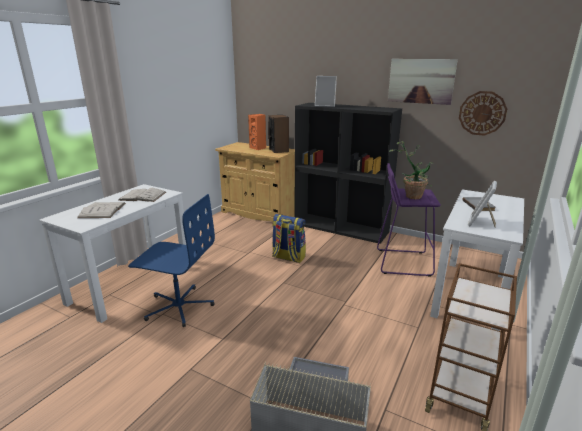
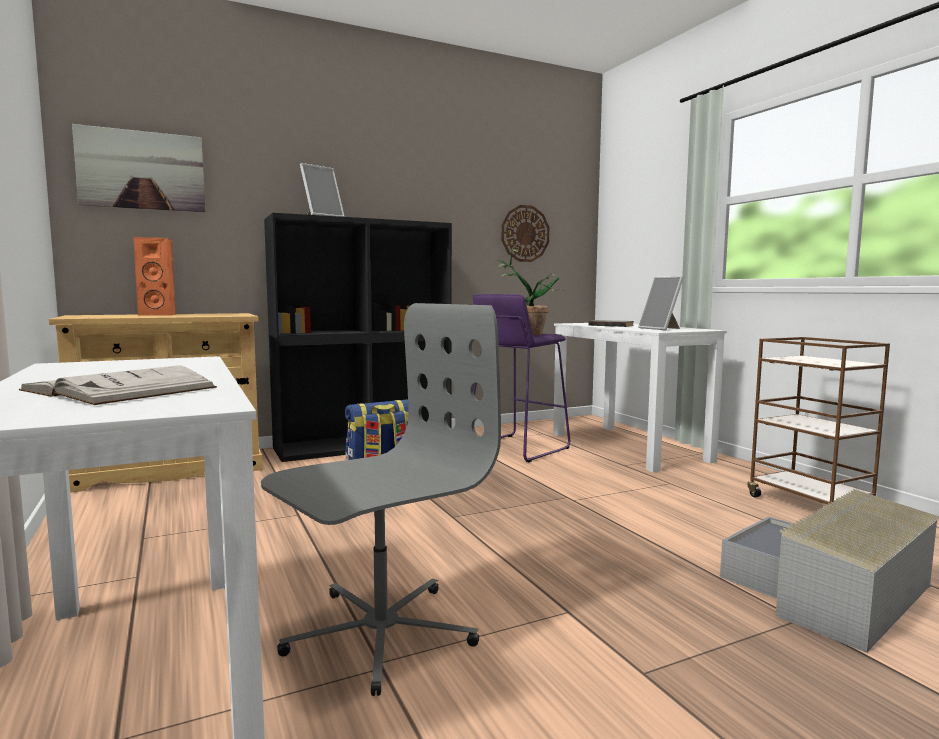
camera: 55 degrees left, 15 degrees down
(142, 196) = (135, 368): white book -> none
(179, 306) = (379, 632): blue office chair -> grey office chair
(279, 150) = (215, 314): speaker -> none
(421, 81) = (449, 189): picture -> picture (142, 170)

